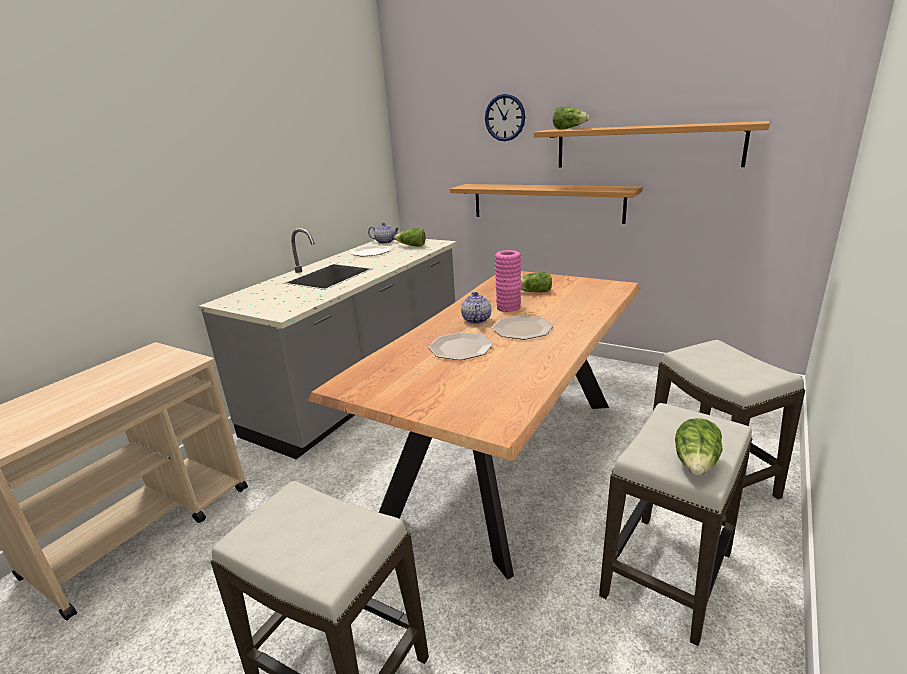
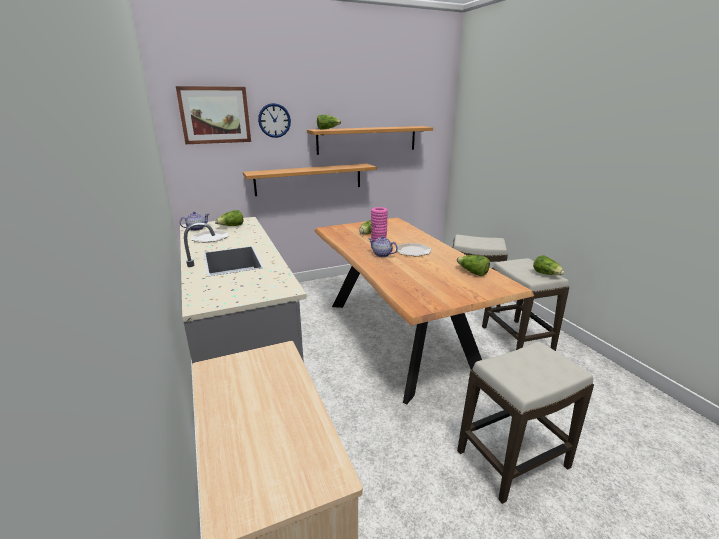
camera: 55 degrees left, 0 degrees up
(440, 113) = (215, 115): none -> picture
(461, 348) = (414, 268): plate -> none
(506, 385) = (472, 272): none -> lettuce

